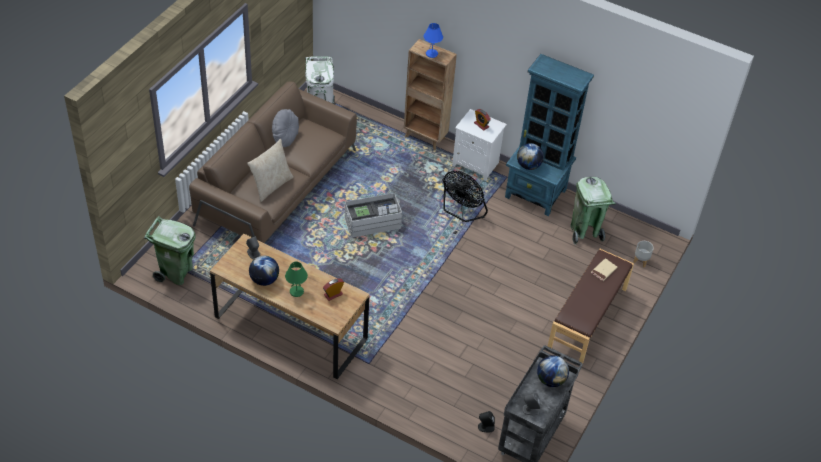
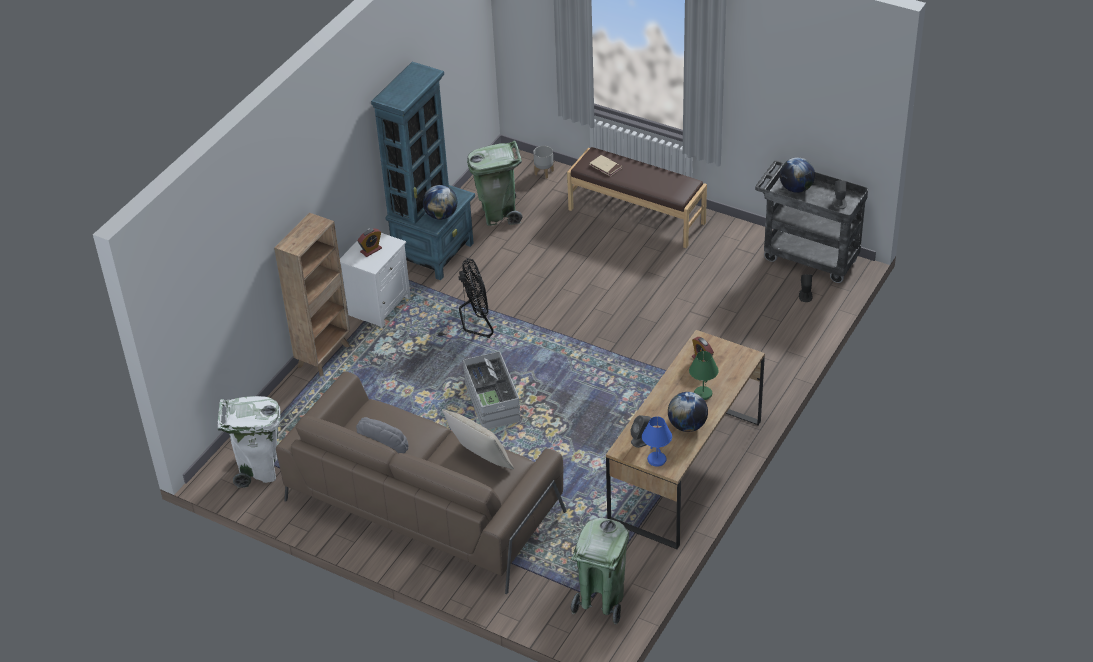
camera: 85 degrees left, 5 degrees down
(431, 54) = (309, 234): blue table lamp -> blue table lamp (657, 460)
(459, 213) = (471, 320): black fan -> black fan turned 135 degrees clockwise

